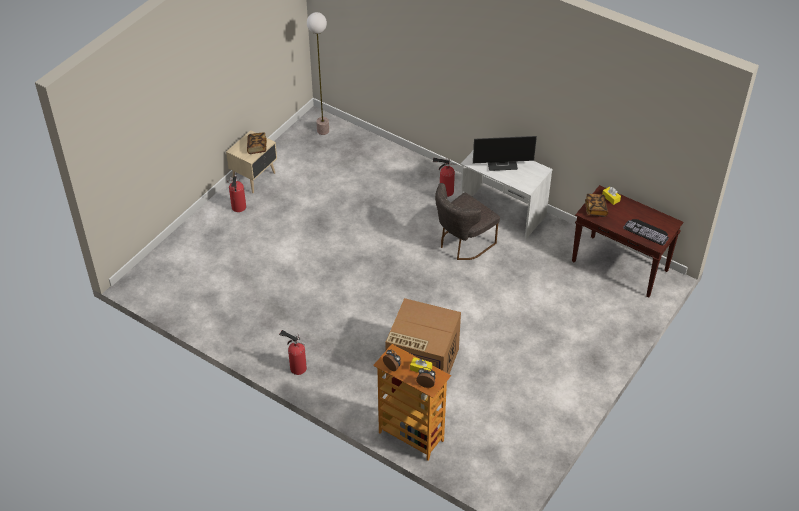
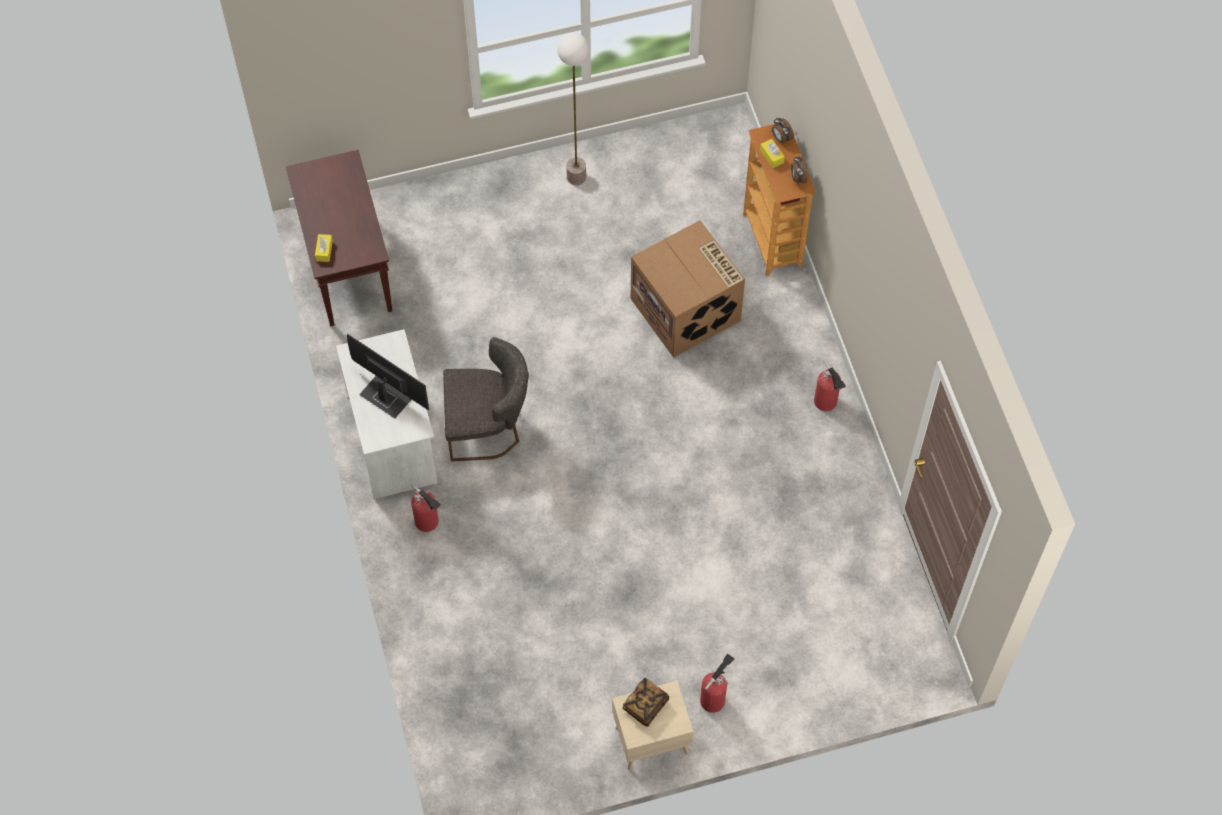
camera: 140 degrees left, 15 degrees up
(323, 131) = (483, 760): floor lamp -> floor lamp (576, 176)
(595, 209) = (359, 249): book -> none
(647, 231) = (338, 182): keyboard -> none

